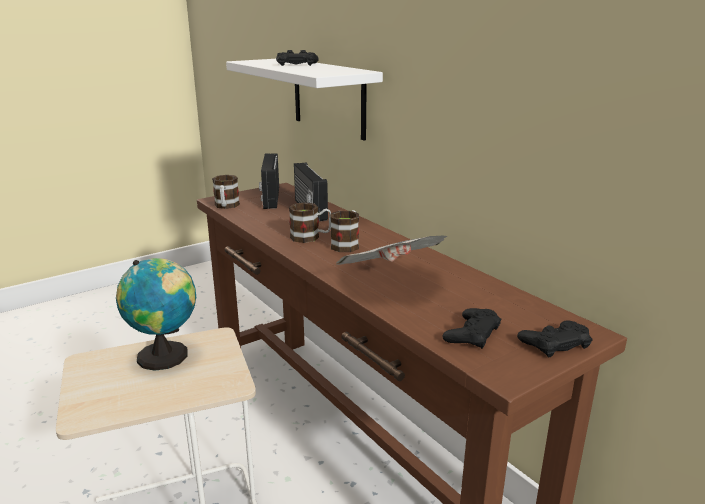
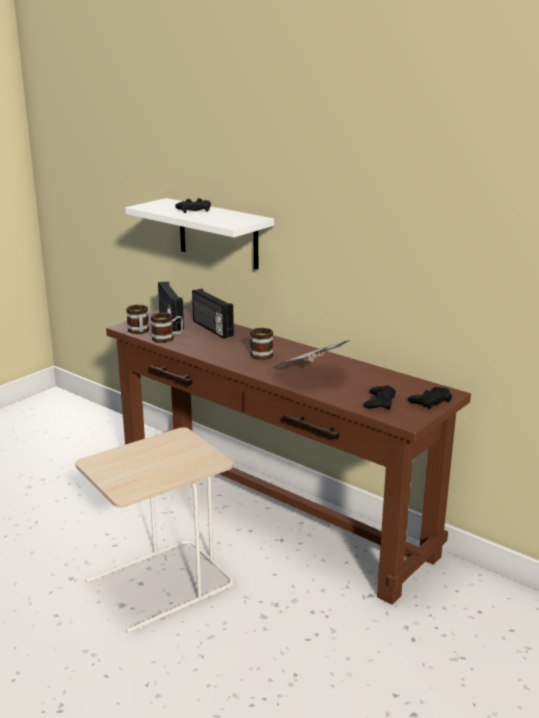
camera: 15 degrees left, 0 degrees up
(166, 356) = (152, 451): globe -> none
(311, 237) = (230, 351): mug -> mug (167, 338)

